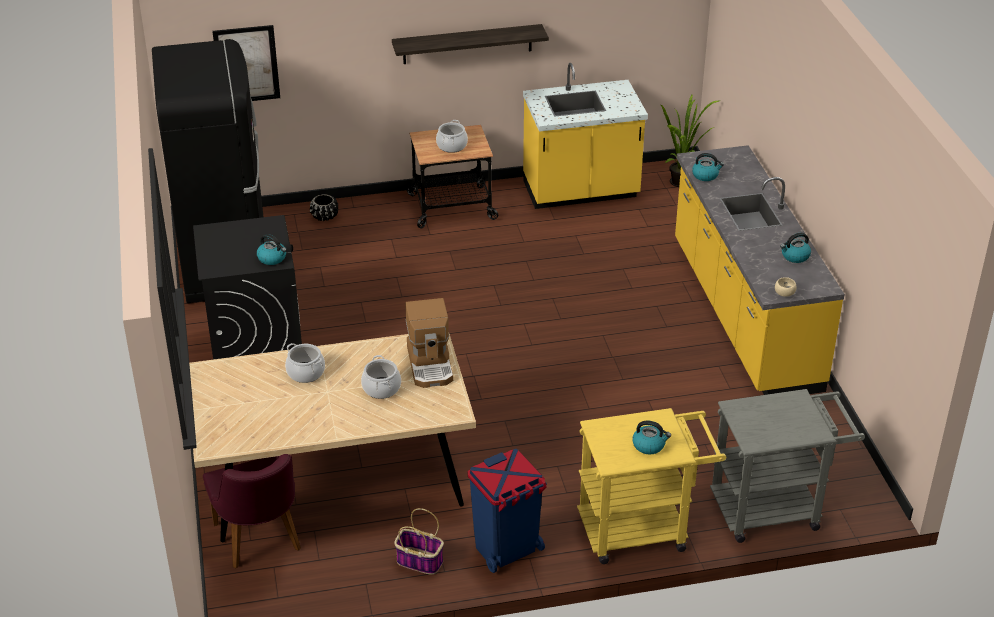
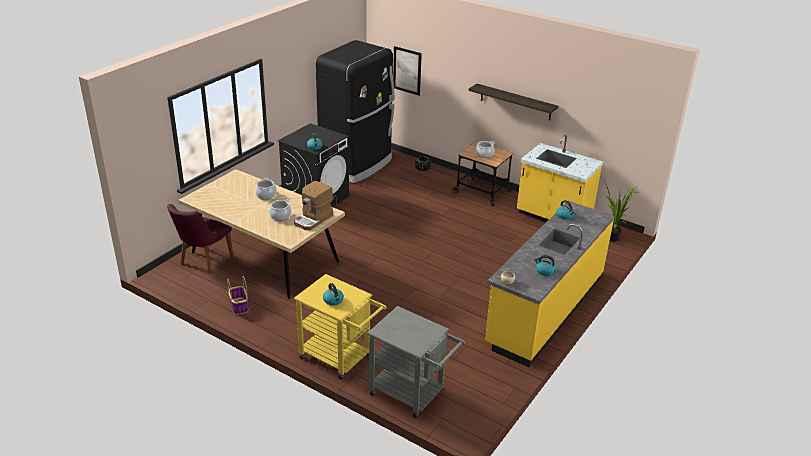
camera: 45 degrees right, 5 degrees down
(507, 549) = (276, 326): blue trash can -> none

